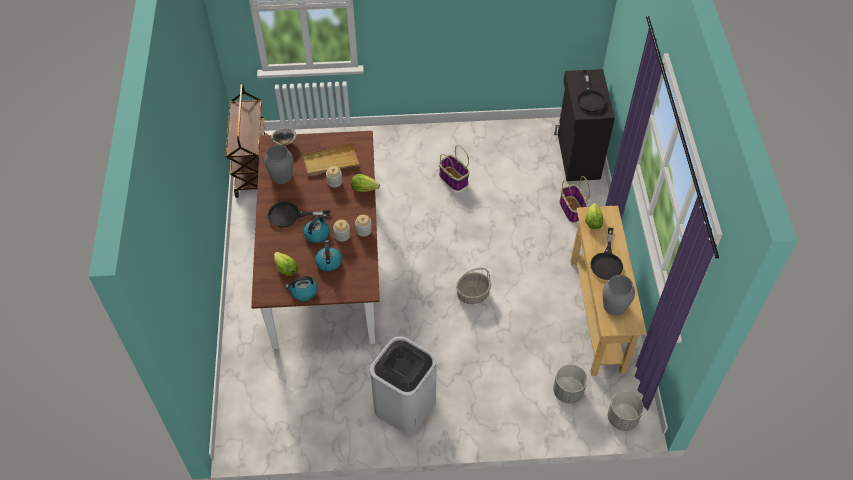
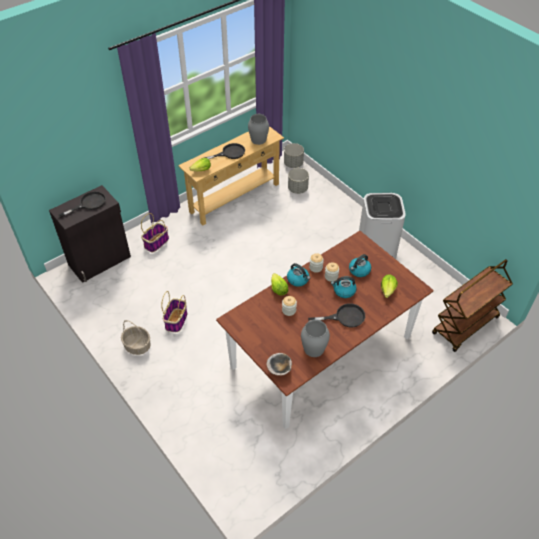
camera: 125 degrees left, 5 degrees down
(252, 167) = (272, 474): brown cart -> brown cart (465, 326)
(290, 216) = (344, 317): black frying pan -> black frying pan turned 60 degrees counterclockwise
(303, 292) = (394, 269): kettle -> kettle (298, 279)
(330, 161) = (271, 325): beige tray -> none
(473, 294) = (270, 258): basket -> basket (137, 346)

